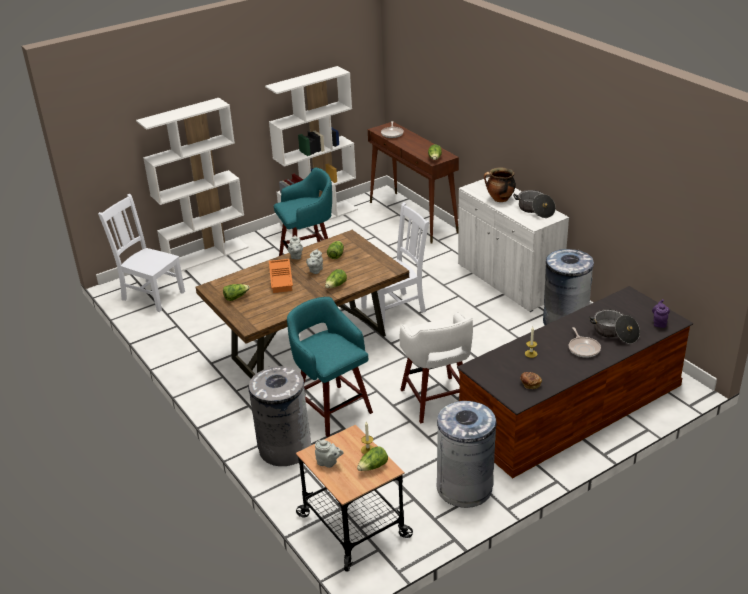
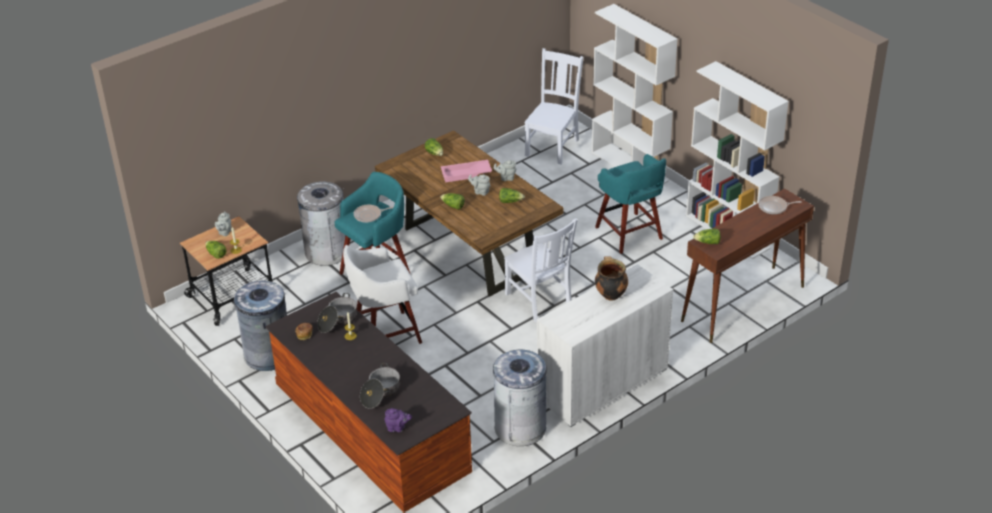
camera: 85 degrees right, 5 degrees up
(282, 279) = (466, 174): orange tray -> pink tray
(535, 210) = (586, 321): cooking pot -> cooking pot (338, 321)
(583, 348) = (356, 370): frying pan -> frying pan (369, 215)

